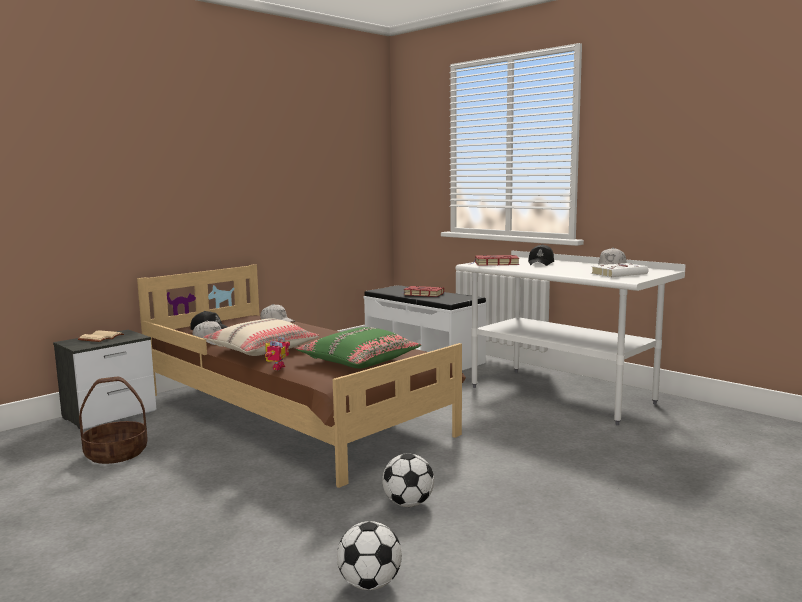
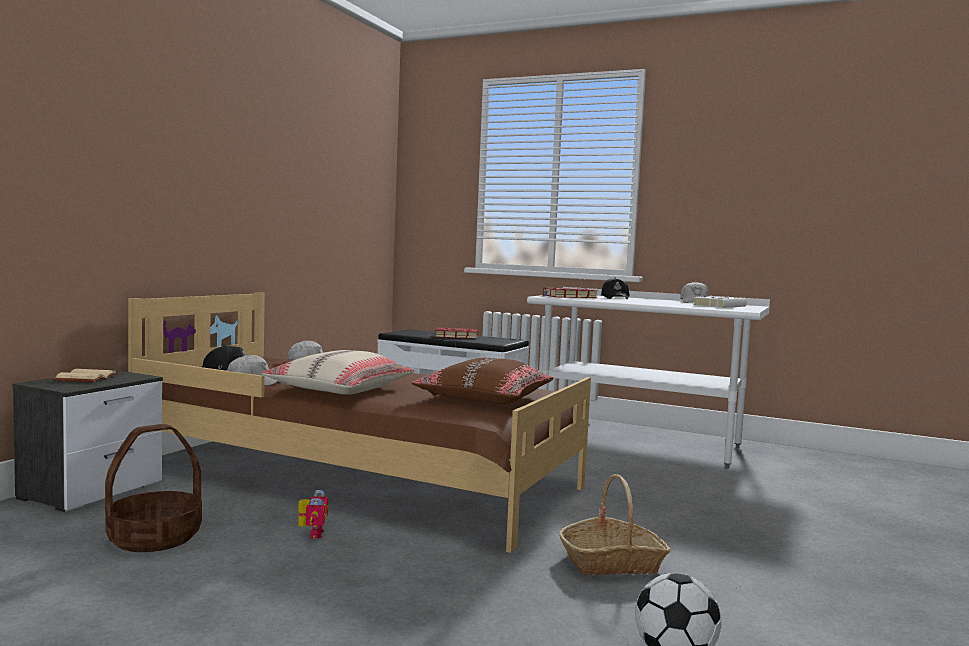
camera: 20 degrees left, 5 degrees down
(275, 367) = (392, 406): toy robot -> toy robot (312, 534)
(359, 360) = (484, 398): green pillow -> brown pillow
(408, 504) = (612, 562): football -> basket

